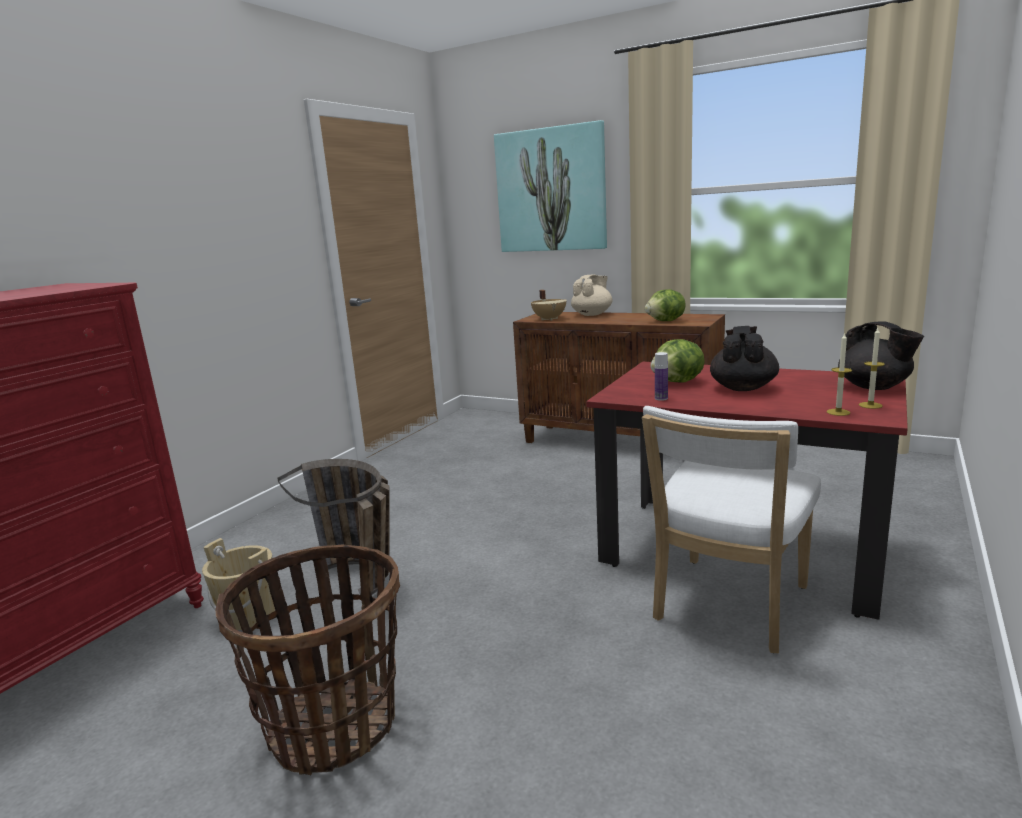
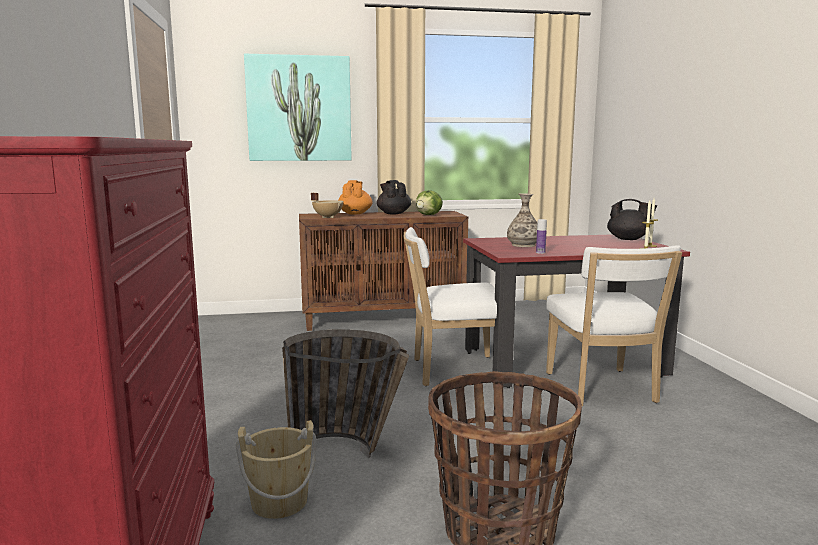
camera: 40 degrees left, 5 degrees down
(588, 526) = (452, 371): none -> white chair
(592, 314) = (355, 213): beige teapot -> orange teapot
(678, 382) = (523, 245): lettuce -> vase
(743, 388) = (568, 244): black teapot -> black teapot (393, 213)

